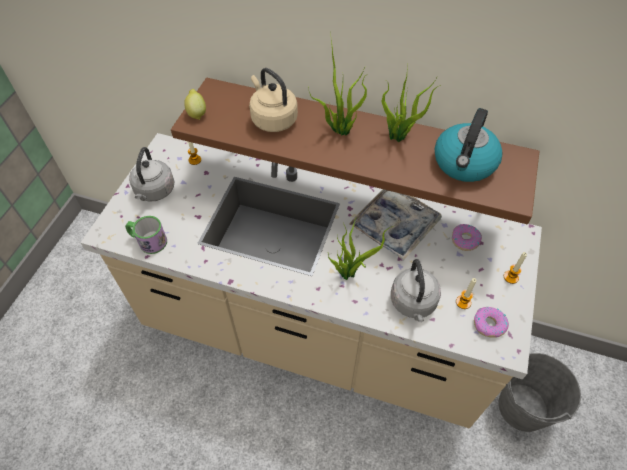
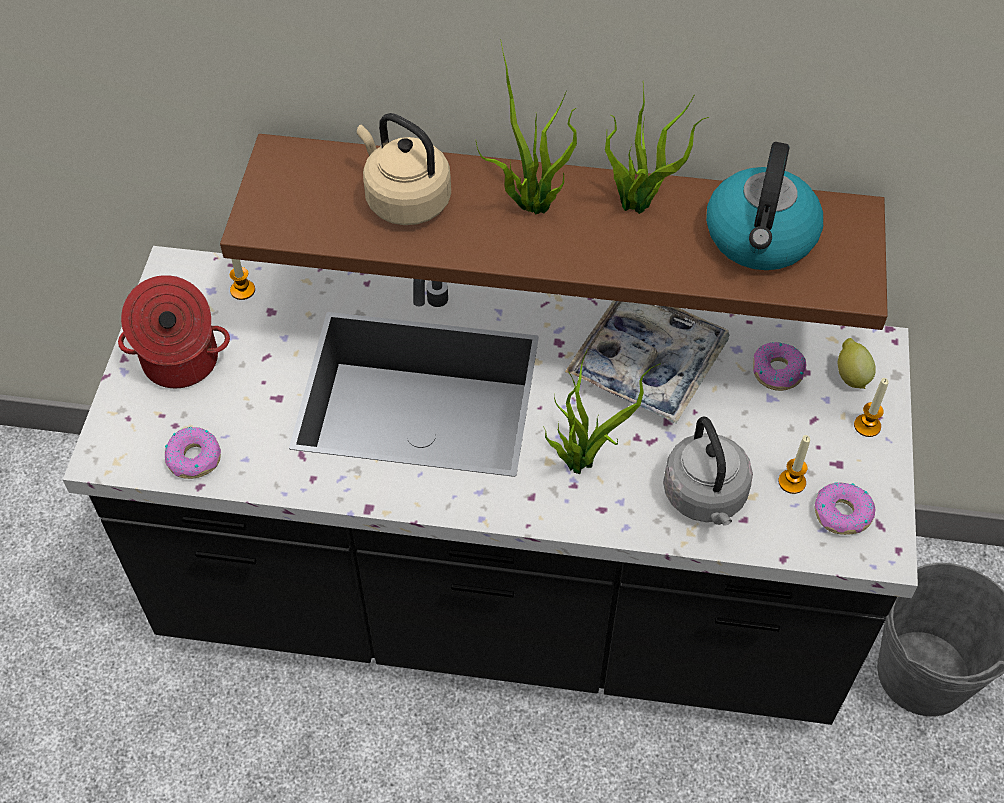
camera: 10 degrees left, 0 degrees up
(148, 241) = (194, 457): mug -> donut
(154, 192) = (180, 362): grey kettle -> cooking pot
(197, 113) = (261, 206): lemon -> lemon (850, 376)
(313, 334) = (502, 601): beige counter -> black counter

